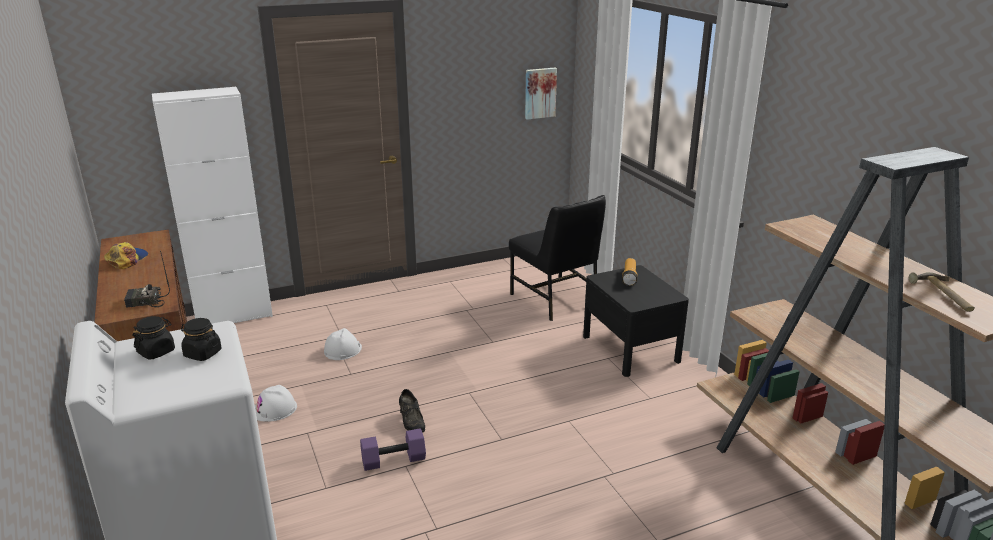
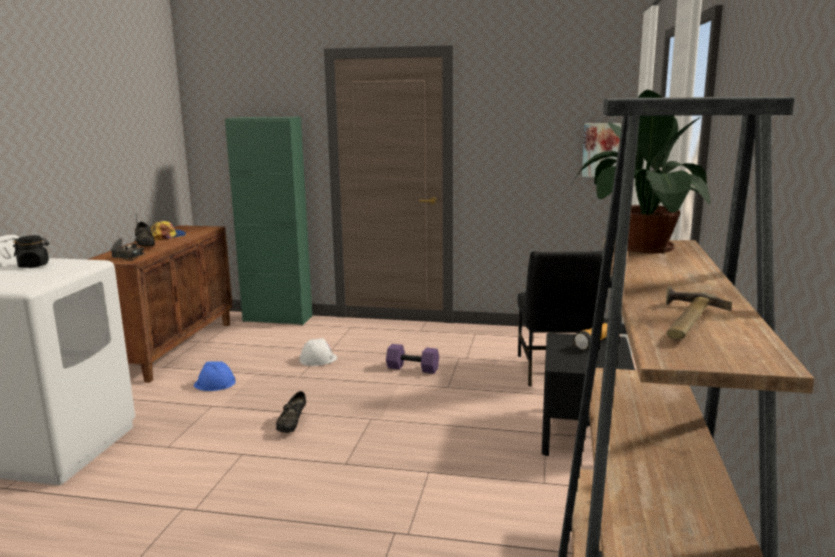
camera: 35 degrees right, 10 degrees down
(130, 281) = (145, 246): none -> black shoe
(202, 353) = (52, 271): black jar -> none
(234, 316) = (277, 319): white cabinet -> green cabinet
(274, 409) = (214, 383): white hard hat -> blue hard hat
(393, 461) = (238, 447): purple dumbbell -> purple dumbbell (412, 369)
(803, 230) = (641, 247): none -> potted plant

